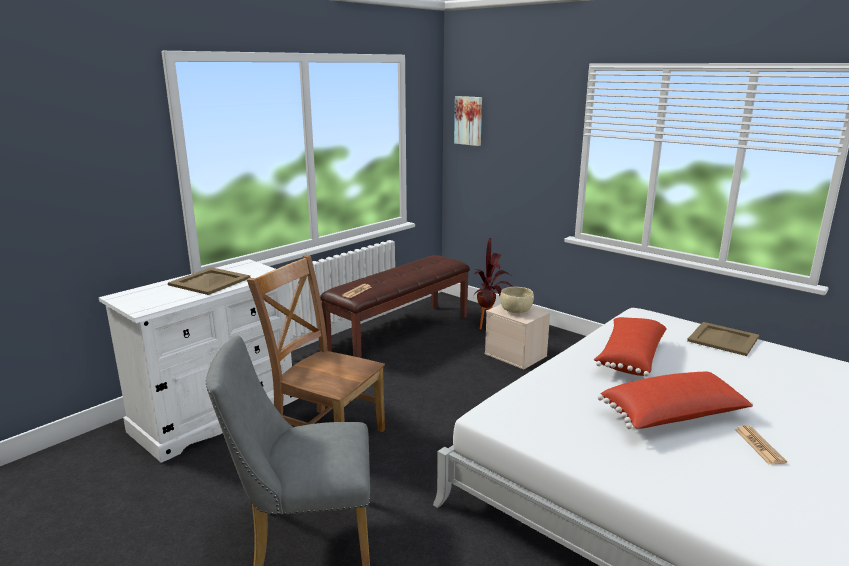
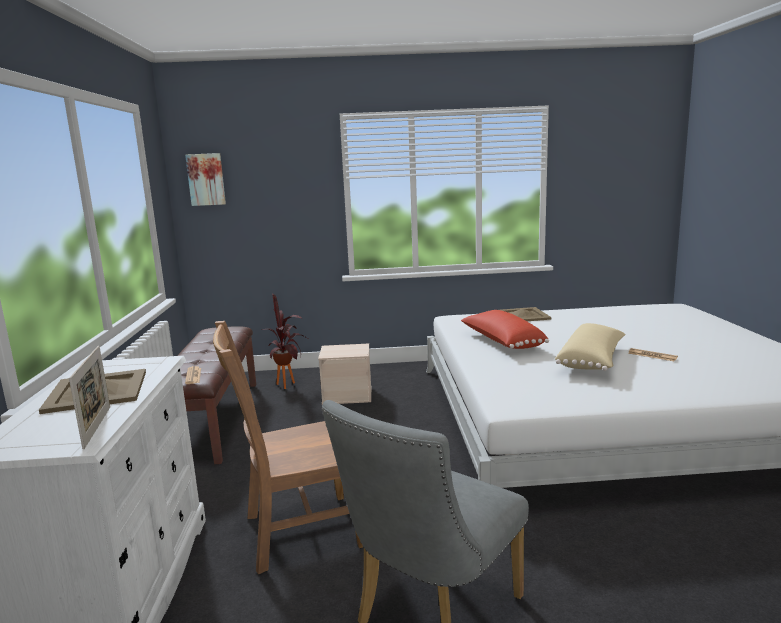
camera: 45 degrees left, 5 degrees down
(166, 303) = (97, 426): none -> picture frame
(515, 311) = (343, 351): beige bowl -> none
(673, 417) = (592, 361): red pillow -> beige pillow

